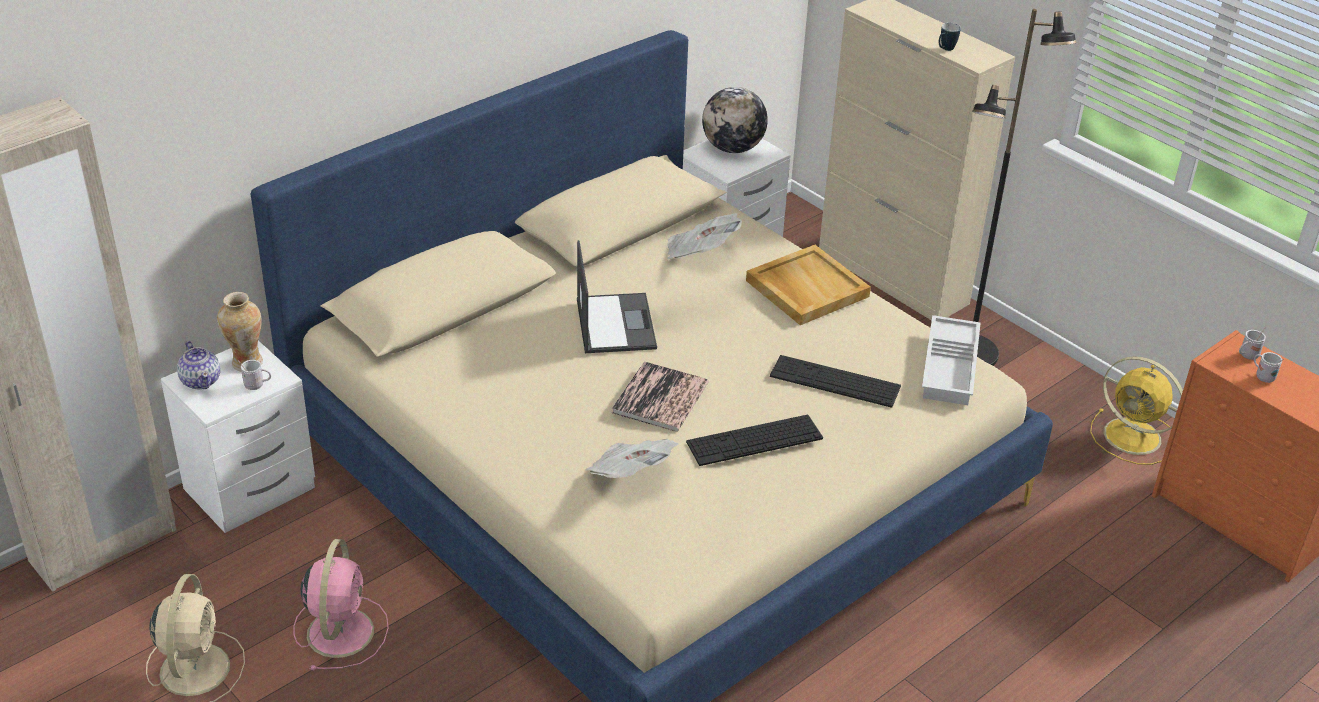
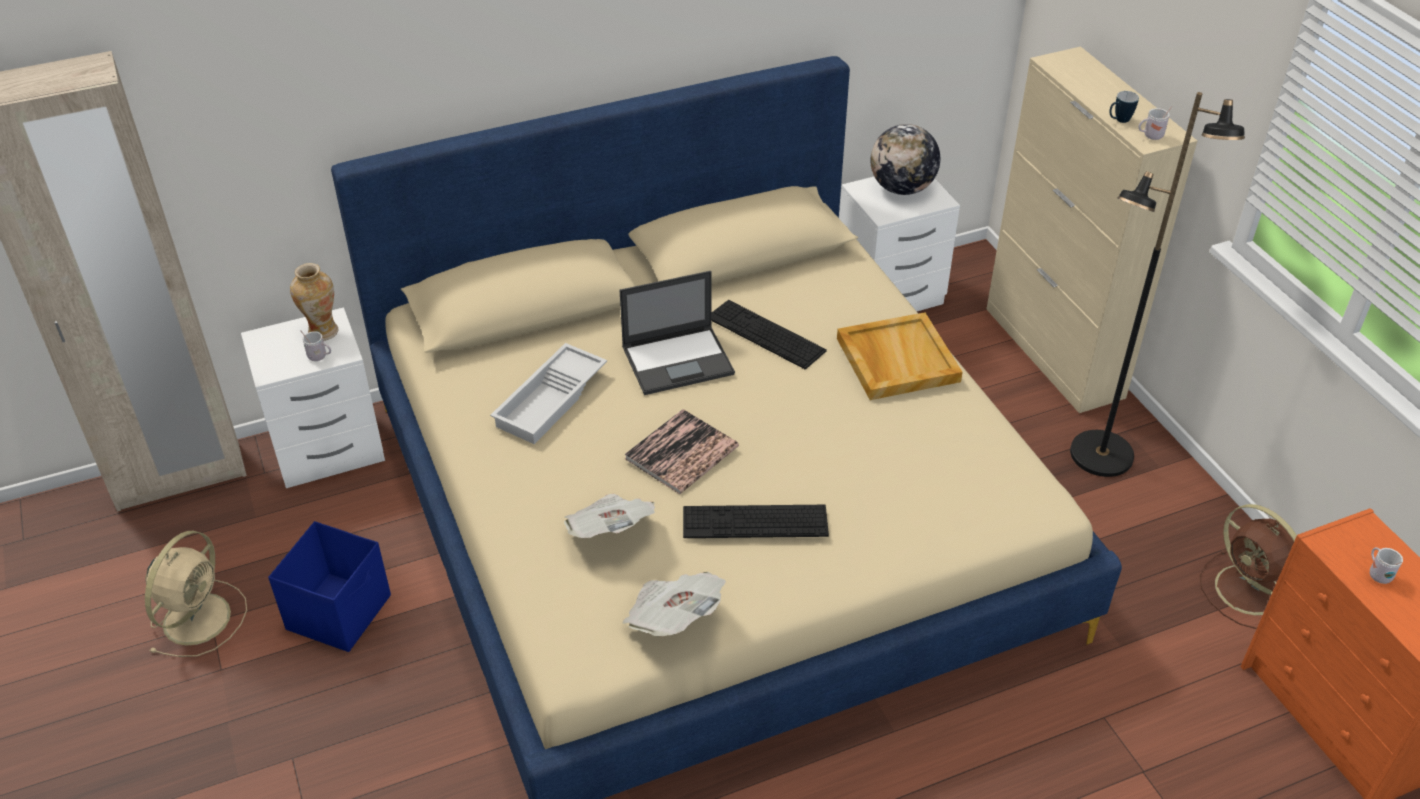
camera: 20 degrees right, 5 degrees up
(201, 380) = (274, 342): teapot -> none
(341, 630) = (340, 612): pink fan -> blue storage box
(615, 323) = (679, 360): laptop -> laptop turned 60 degrees clockwise
(700, 253) = (804, 299): newspaper -> newspaper (673, 618)
(835, 381) = (876, 472): keyboard -> keyboard (765, 334)
(951, 367) = (1013, 482): white tray -> white tray (552, 401)
(1134, 437) = (1250, 592): yellow fan -> brown fan
(1246, 356) = (1369, 544): white mug -> white mug (1150, 136)

